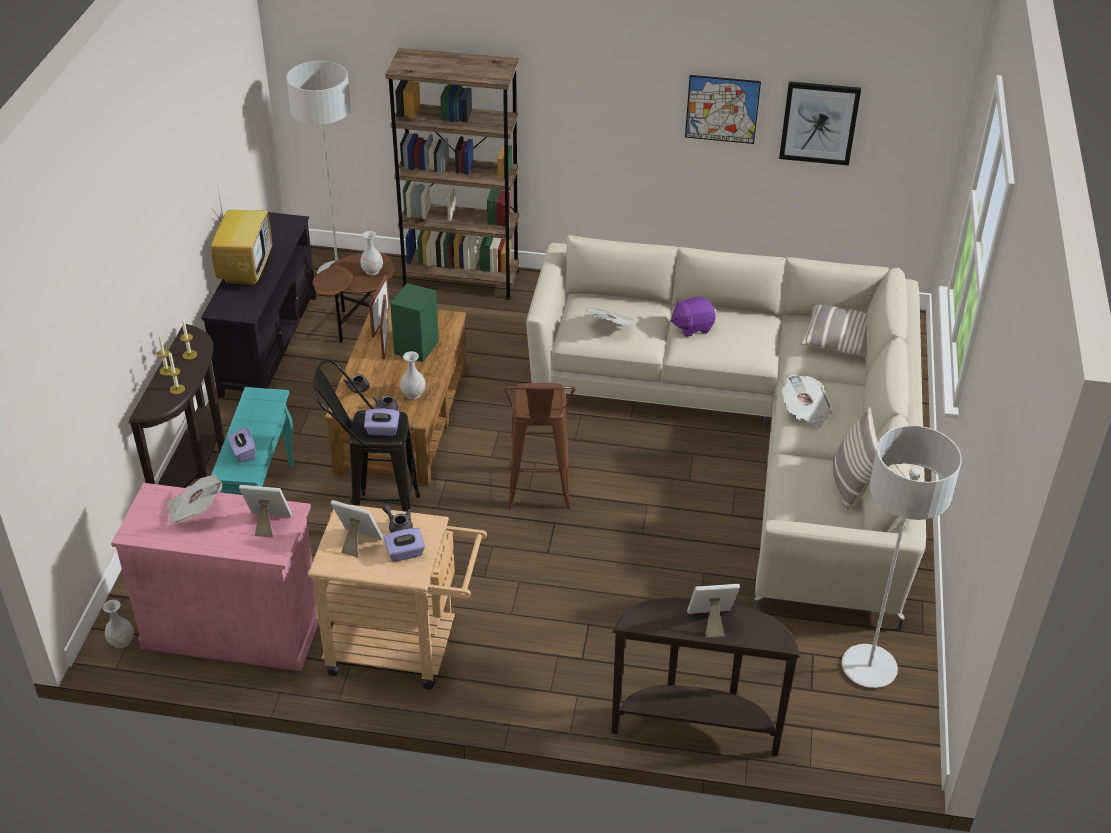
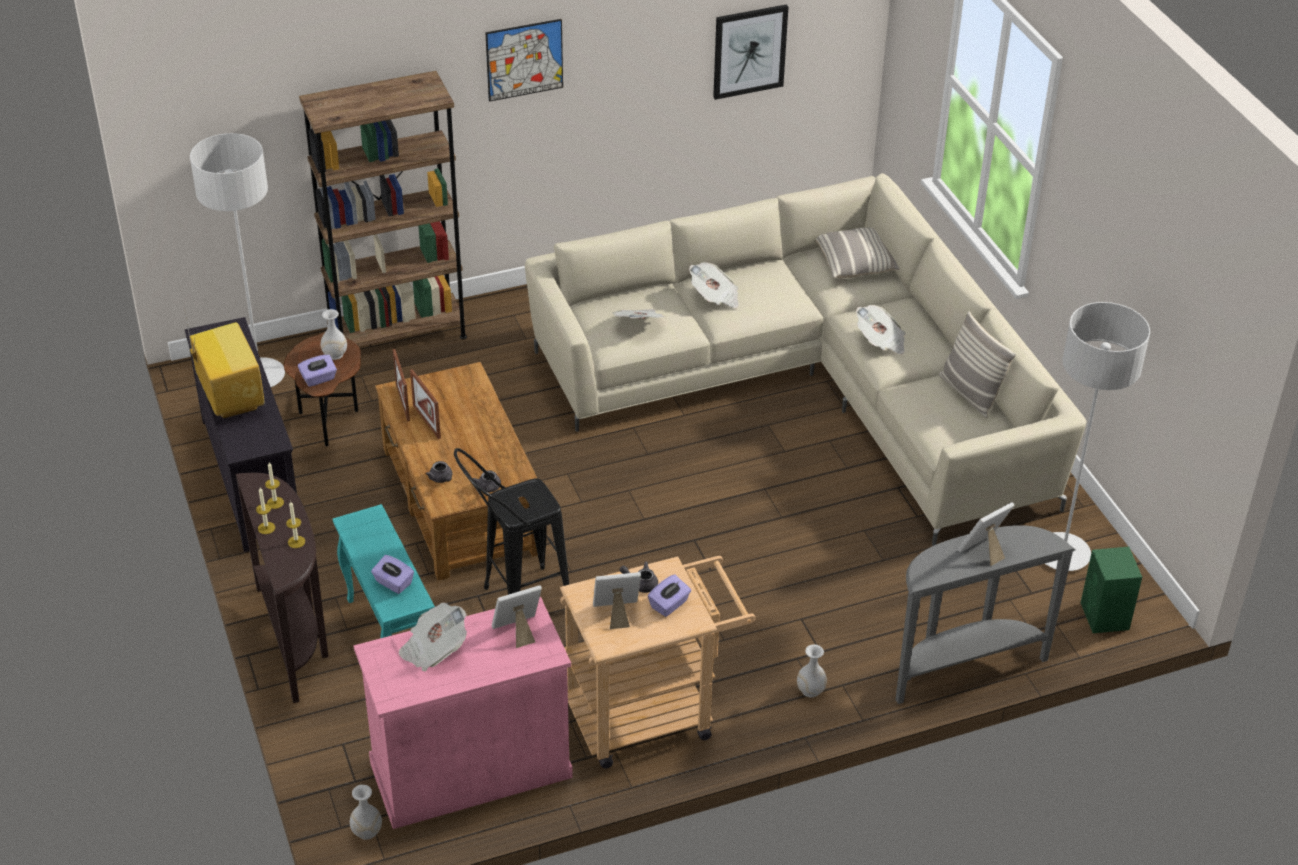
camera: 30 degrees left, 0 degrees up
(382, 430) = (531, 503): purple tissue box -> purple tissue box (318, 379)
(413, 394) = (501, 461): white vase -> white vase (810, 690)
(416, 348) = (463, 415): green speaker -> green speaker (1105, 617)
(539, 497) = (659, 522): brown stool -> none
(692, 327) = (715, 297): purple plush toy -> newspaper
(695, 726) = (963, 666): brown console table -> grey console table
(722, 109) = (652, 64): picture -> picture (524, 59)

